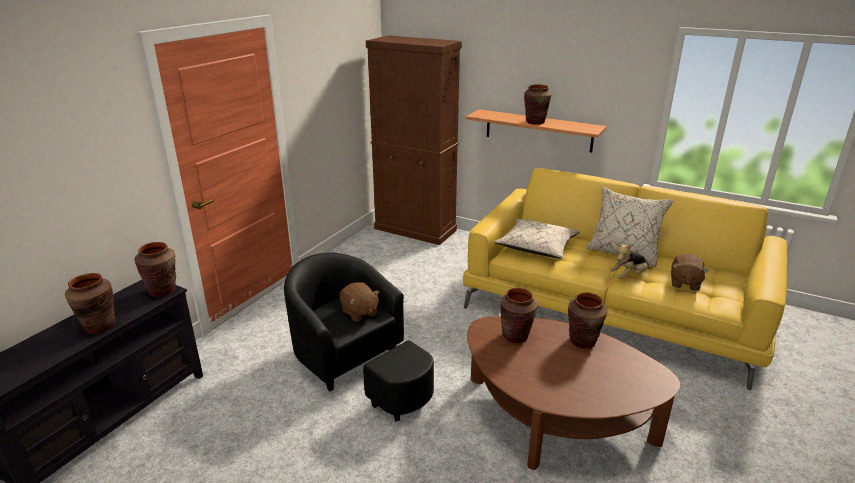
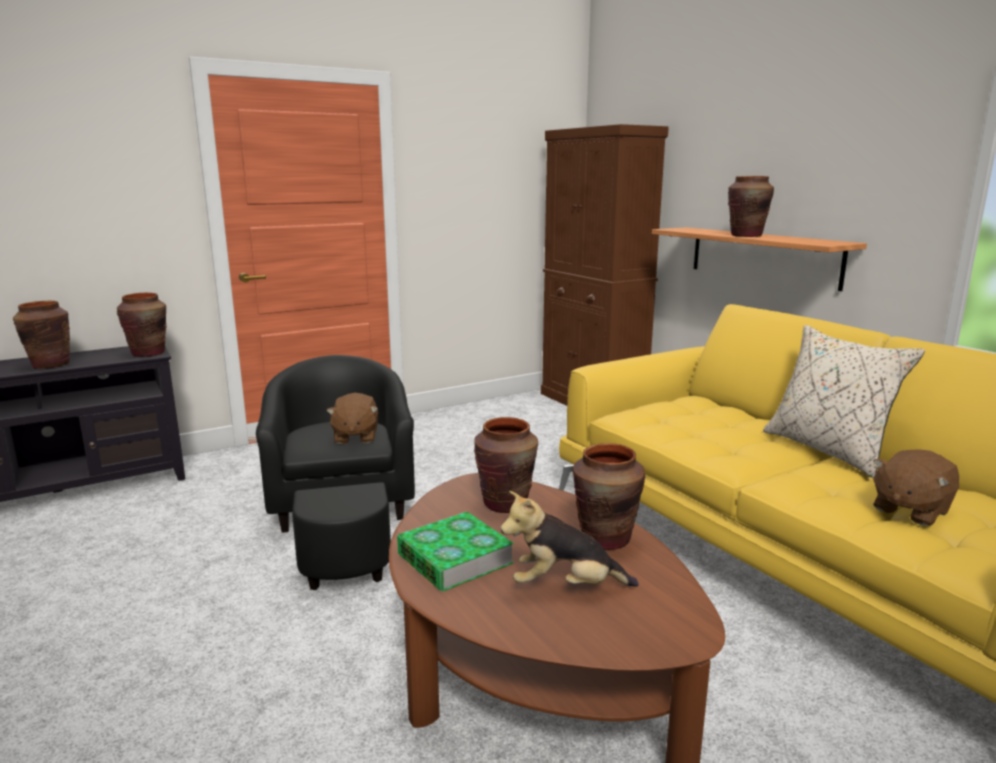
camera: 30 degrees right, 10 degrees down
(533, 378) = (454, 558): none -> book
(536, 247) = (678, 416): beige pillow -> none
(629, 276) = (799, 477): plush toy -> plush toy (565, 586)

